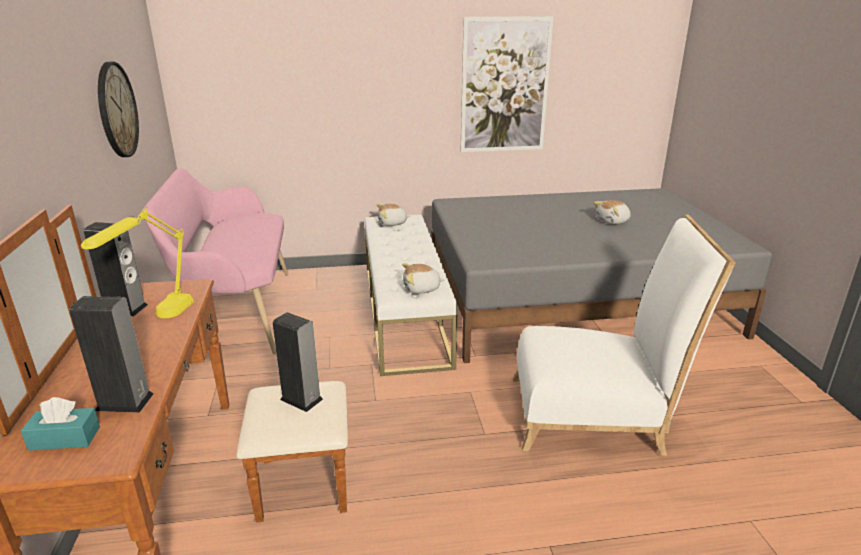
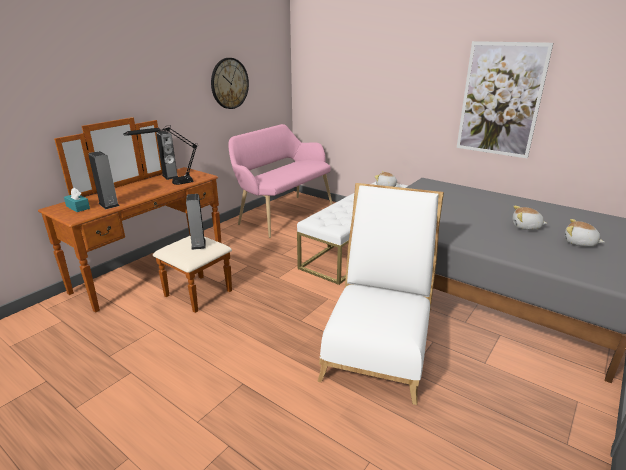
camera: 45 degrees right, 0 degrees up
(158, 321) = (169, 184): yellow table lamp -> black table lamp
(421, 289) = (332, 223): plush toy -> plush toy (579, 243)
(595, 414) = (377, 348): white chair -> white chair turned 120 degrees counterclockwise

